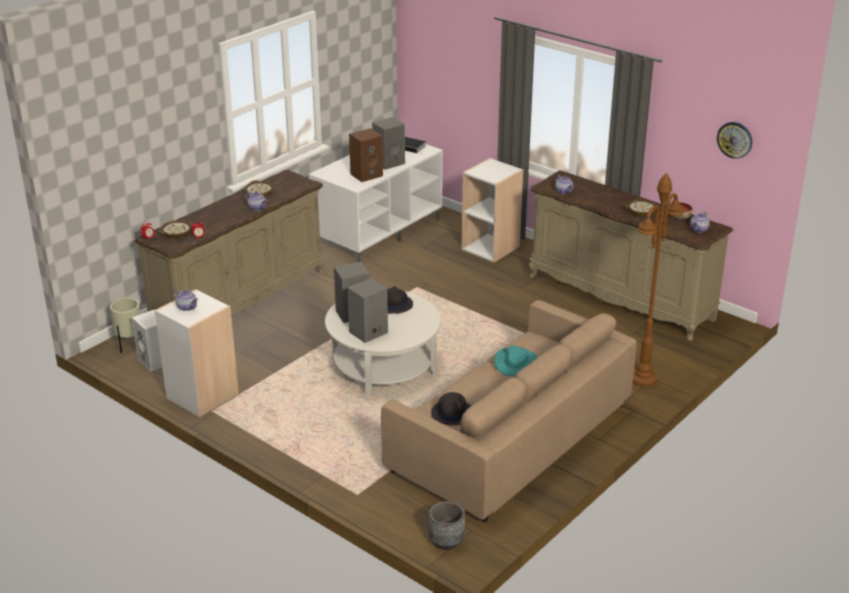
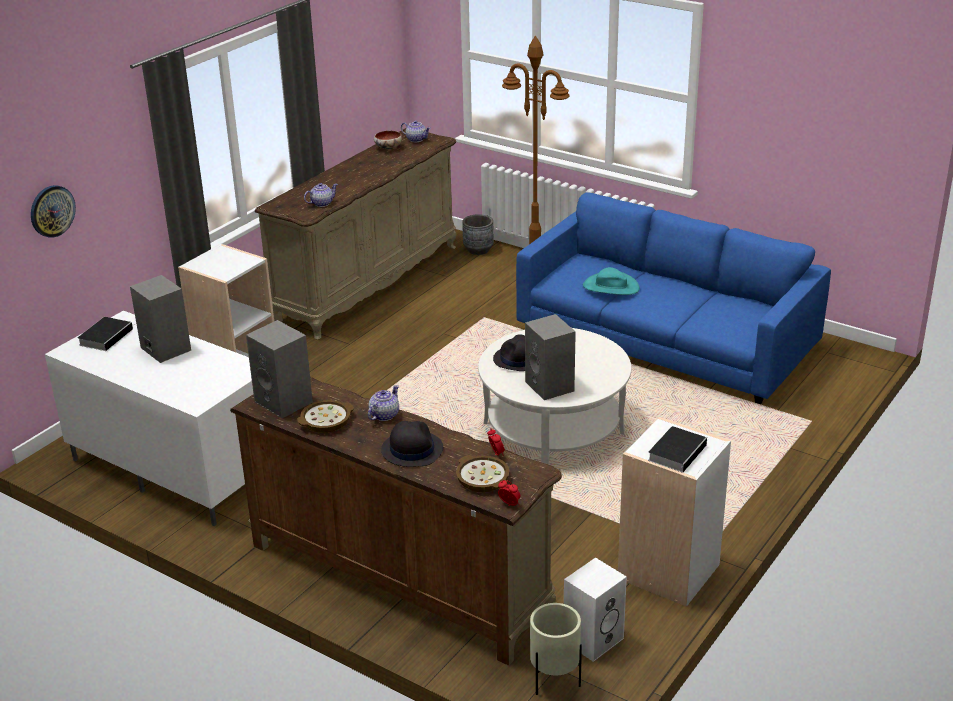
camera: 95 degrees left, 0 degrees up
(187, 307) = (677, 451): teapot -> book
(367, 174) = (208, 363): brown speaker -> none
(368, 333) = (592, 371): grey speaker -> grey speaker (285, 402)
(446, 541) = (852, 364): grey planter -> grey planter (478, 250)
(452, 413) = (723, 316): black hat -> black hat (411, 449)
(511, 437) = (667, 338): beige sofa -> blue sofa
(642, 211) = (374, 164): bowl -> none
(735, 139) = (373, 41): wall clock -> wall clock (52, 211)

